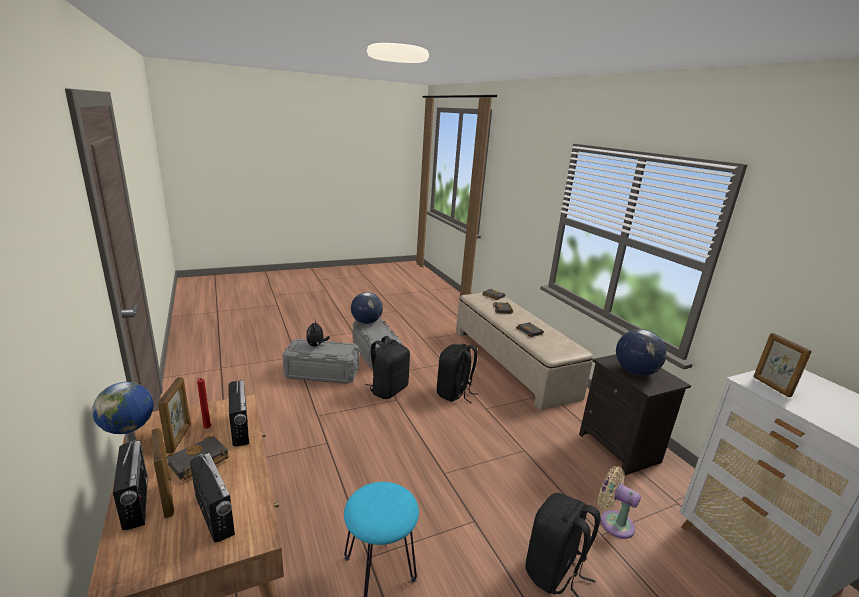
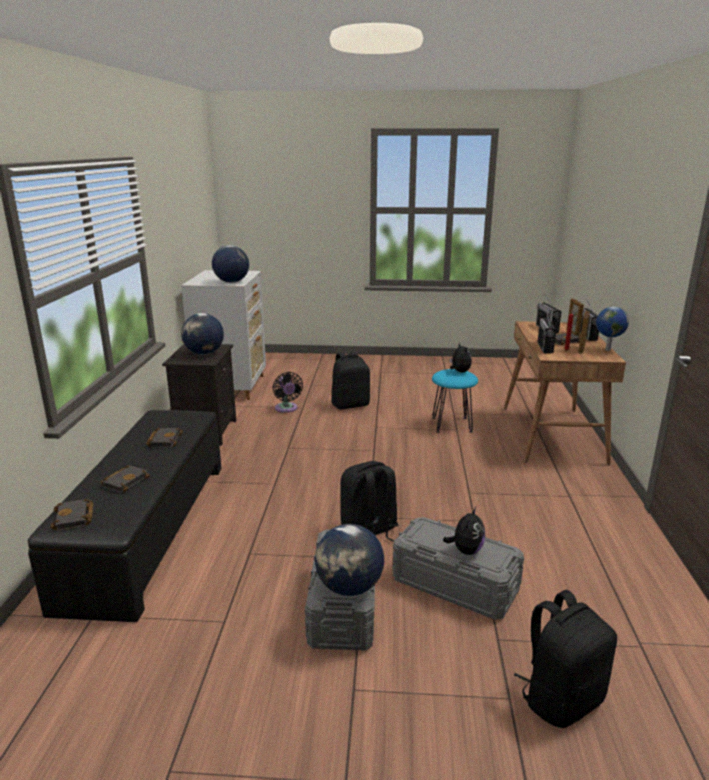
camera: 150 degrees left, 0 degrees up
(377, 513) = (459, 372): none -> plush toy
(454, 393) = (289, 507): black backpack -> black backpack (561, 698)
(513, 362) = (148, 528): beige bench -> black bench
(613, 522) = (286, 409): beige fan -> black fan
(771, 386) = (231, 282): picture frame -> globe

